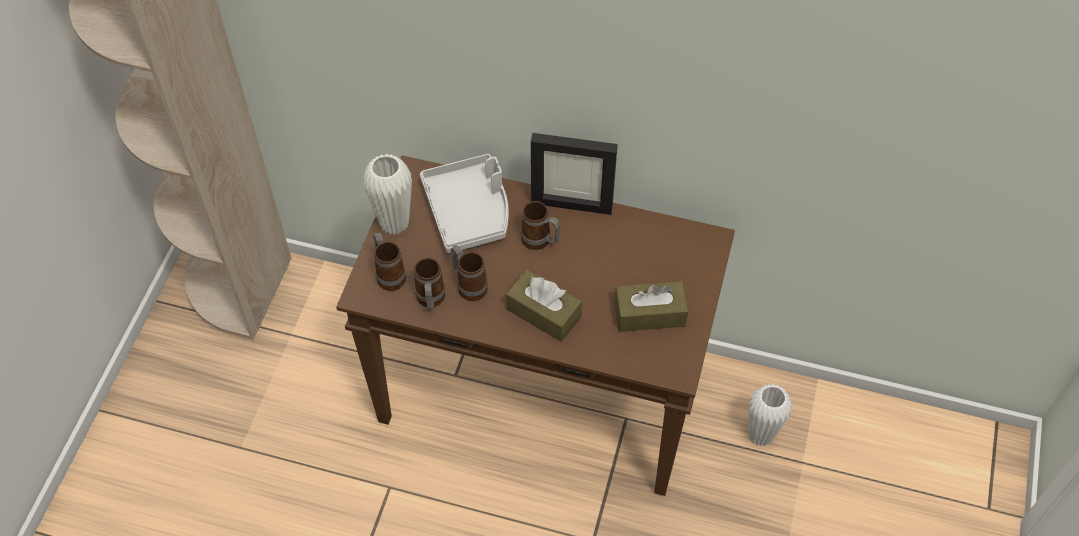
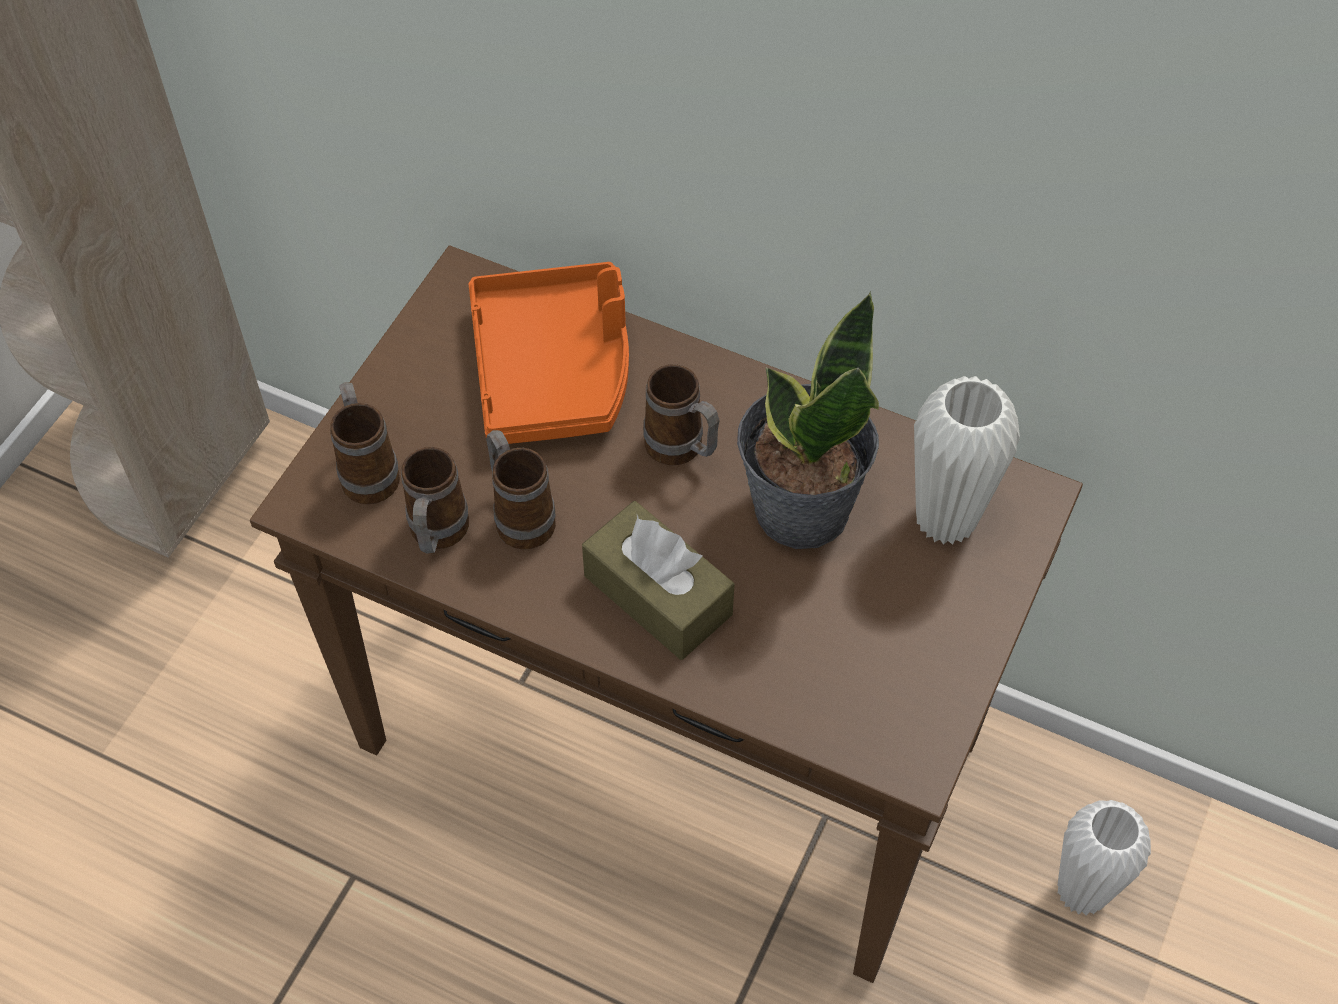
camera: 10 degrees right, 0 degrees up
(394, 223) = (403, 373): white vase -> white vase (945, 519)
(469, 211) = (554, 369): grey tray -> orange tray
(572, 203) = (760, 383): picture frame -> none
(603, 262) = (799, 509): none -> potted plant
(649, 314) = (875, 630): brown tissue box -> none

